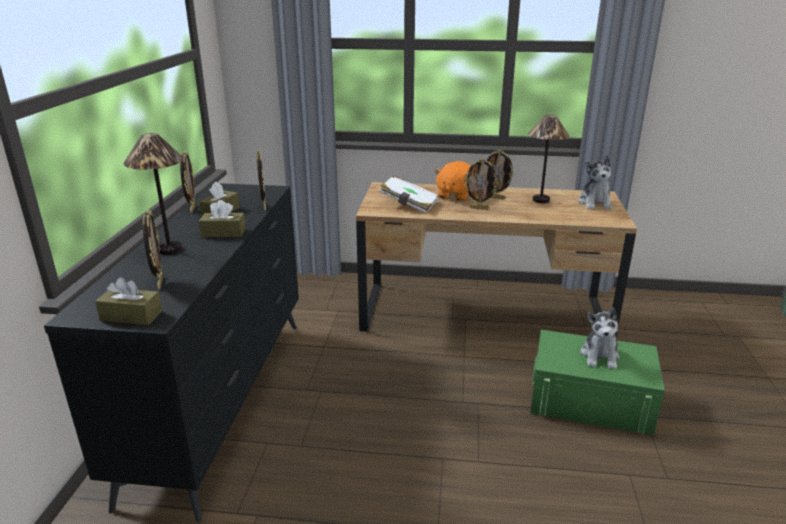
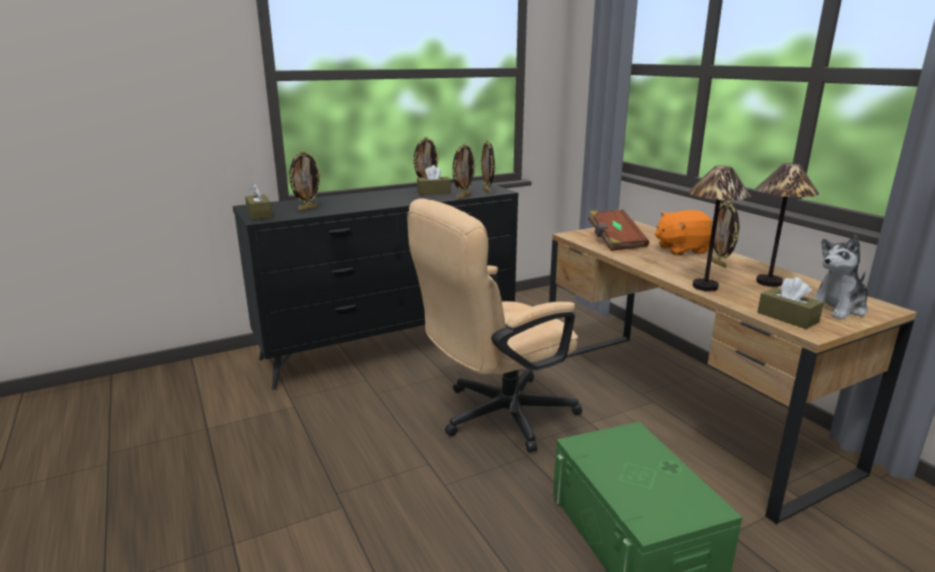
camera: 55 degrees right, 5 degrees down
(169, 250) = (355, 198): table lamp -> table lamp (704, 287)
(223, 232) = (401, 200): brown tissue box -> brown tissue box (787, 317)
(409, 205) = (615, 241): white book -> brown book
(413, 394) = (496, 417): none -> beige office chair
(479, 208) = (673, 264): picture frame -> picture frame (487, 192)
(600, 356) = (645, 475): plush toy -> none

